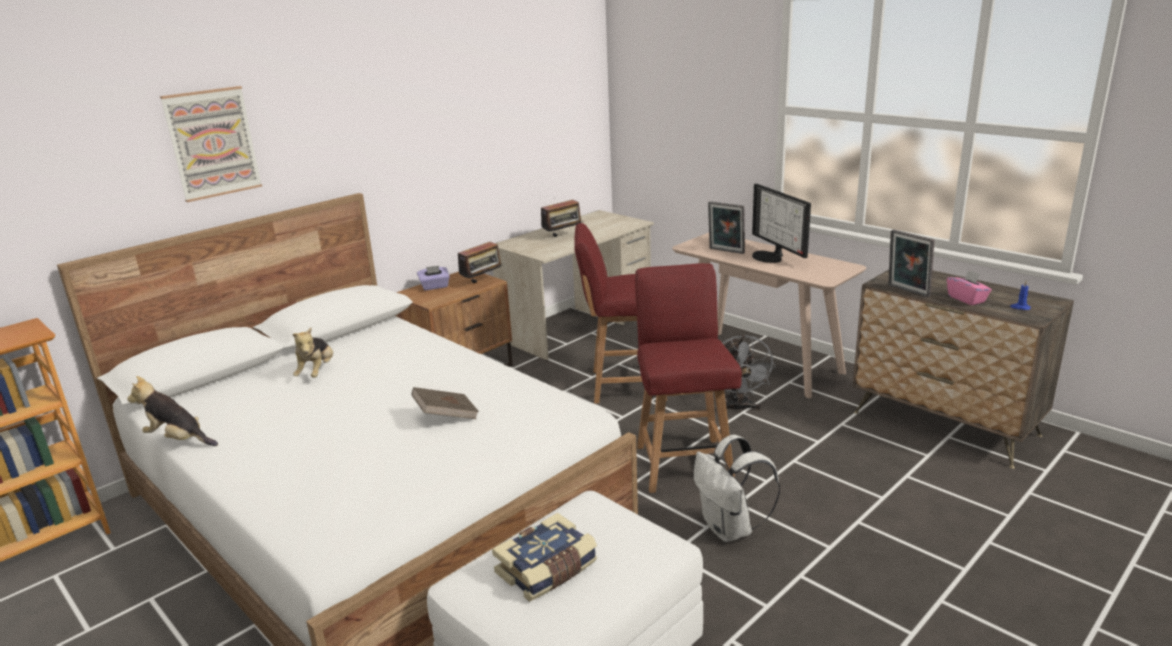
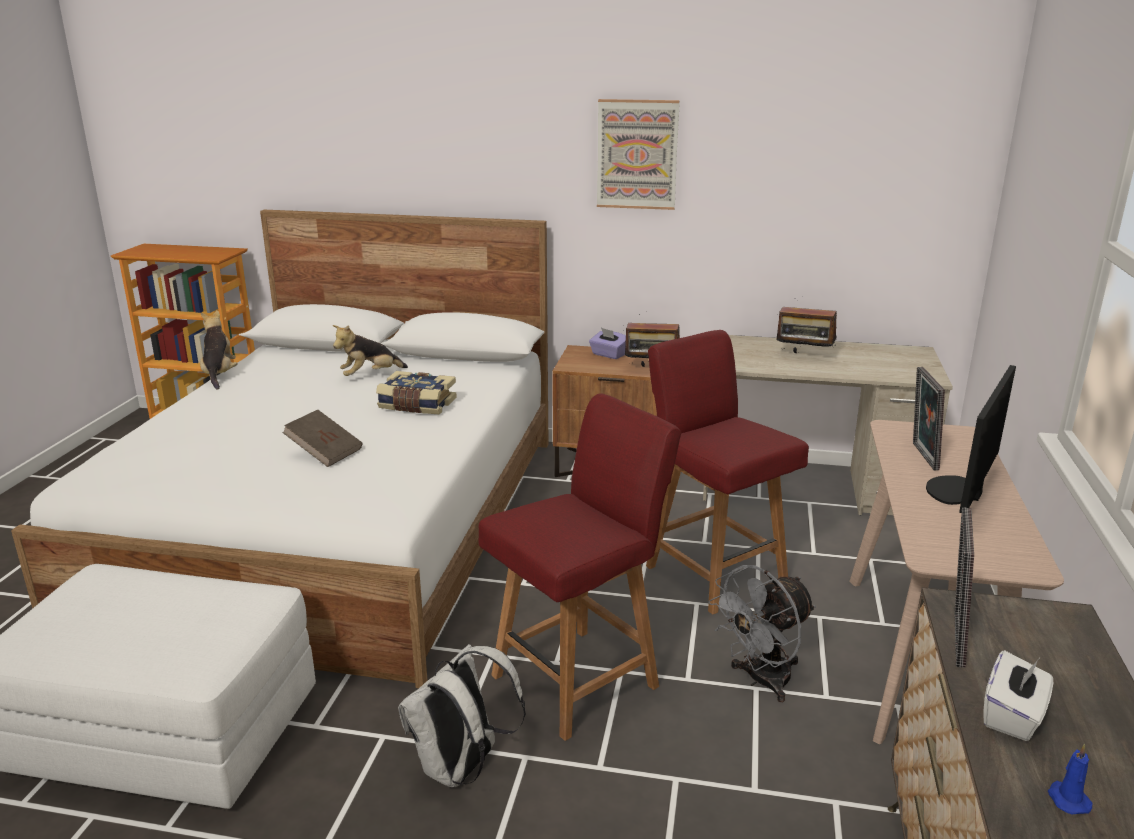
camera: 55 degrees right, 0 degrees up
(212, 143) = (405, 133): picture -> picture (637, 154)
(547, 570) = (123, 609): book -> book (417, 405)
(966, 299) = (1013, 716): pink tissue box -> white tissue box

